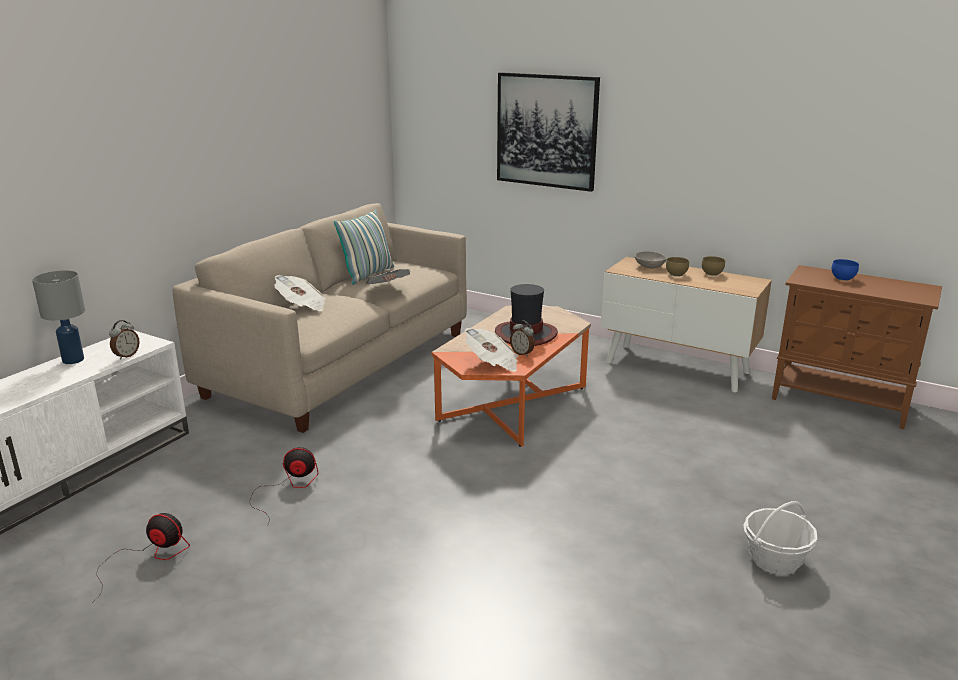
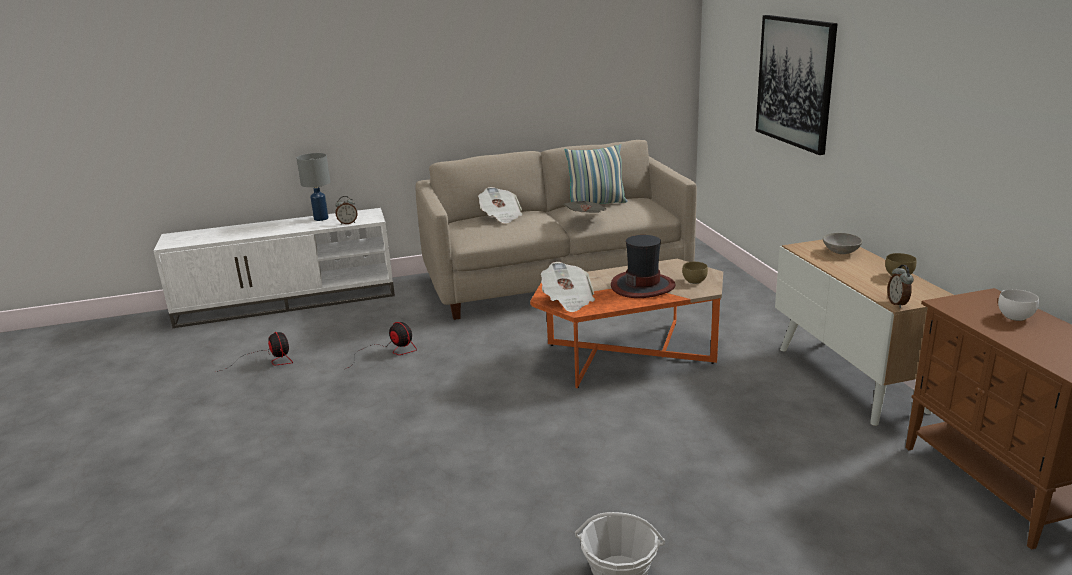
camera: 45 degrees right, 0 degrees up
(522, 353) = (606, 300): alarm clock -> alarm clock (898, 303)
(676, 274) = (854, 266): brown bowl -> brown bowl (695, 281)
(842, 278) = (1013, 316): blue bowl -> white bowl

